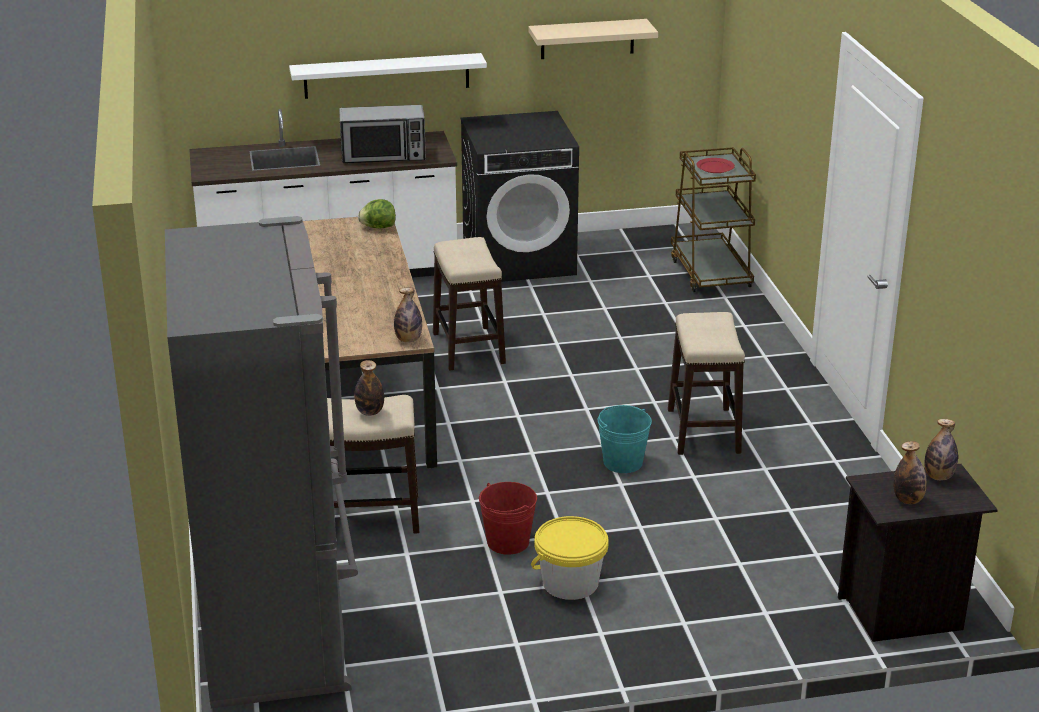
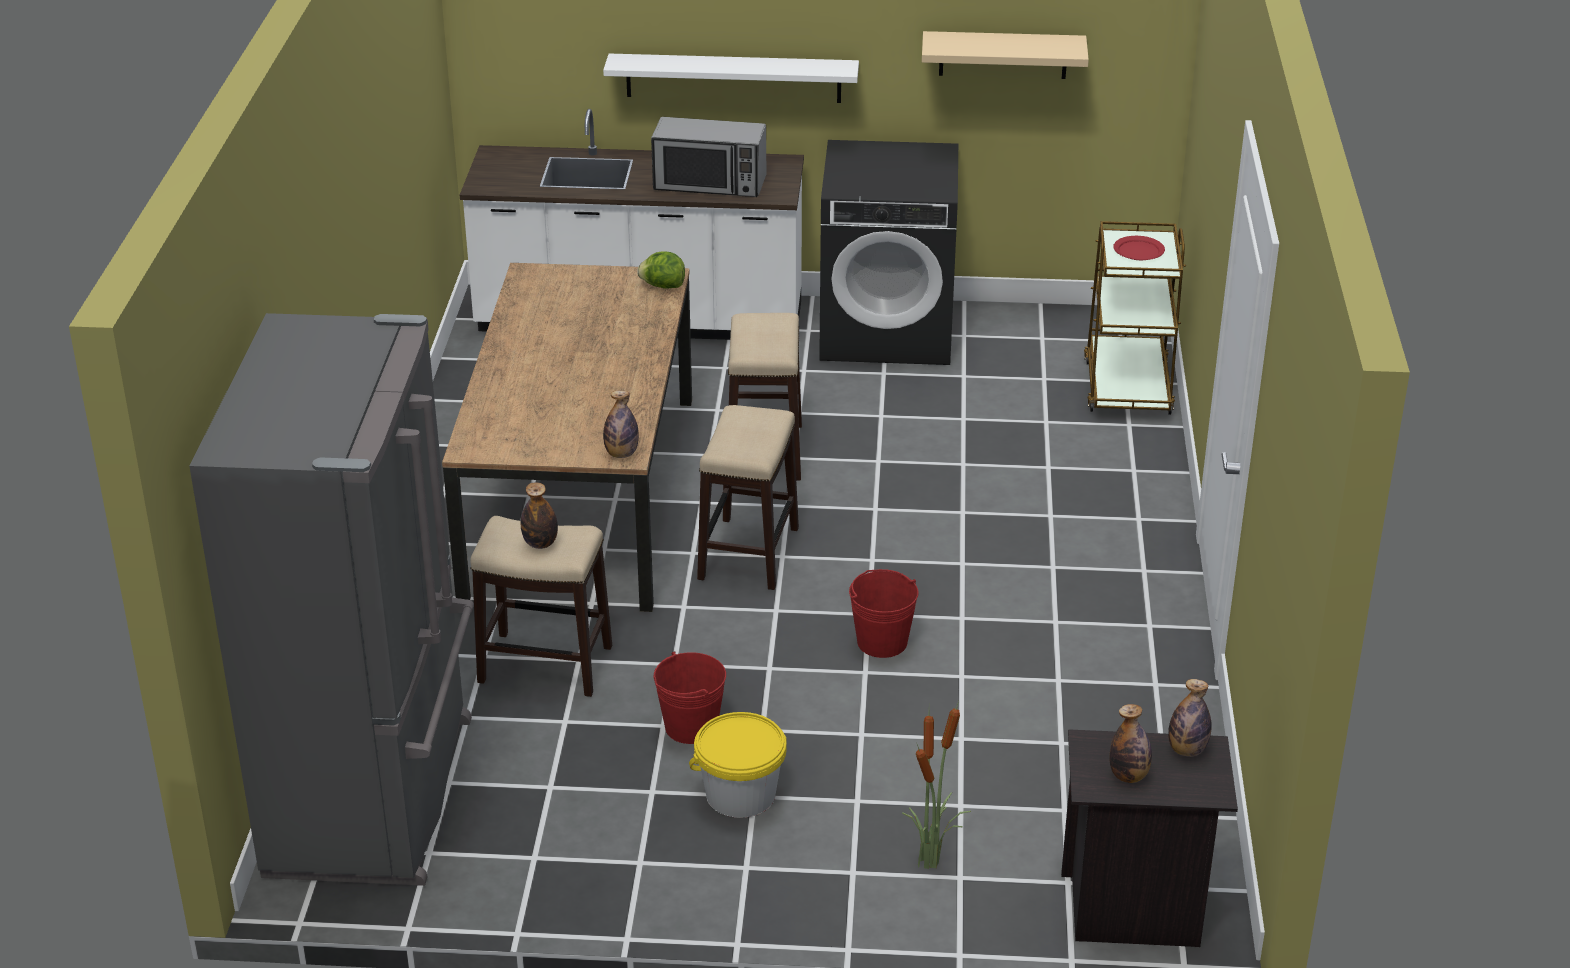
camera: 15 degrees right, 5 degrees up
(623, 462) = (882, 642): turquoise bucket -> red bucket
(703, 431) = (1005, 615): stool -> stool (748, 554)
(739, 606) = (931, 862): none -> potted plant

